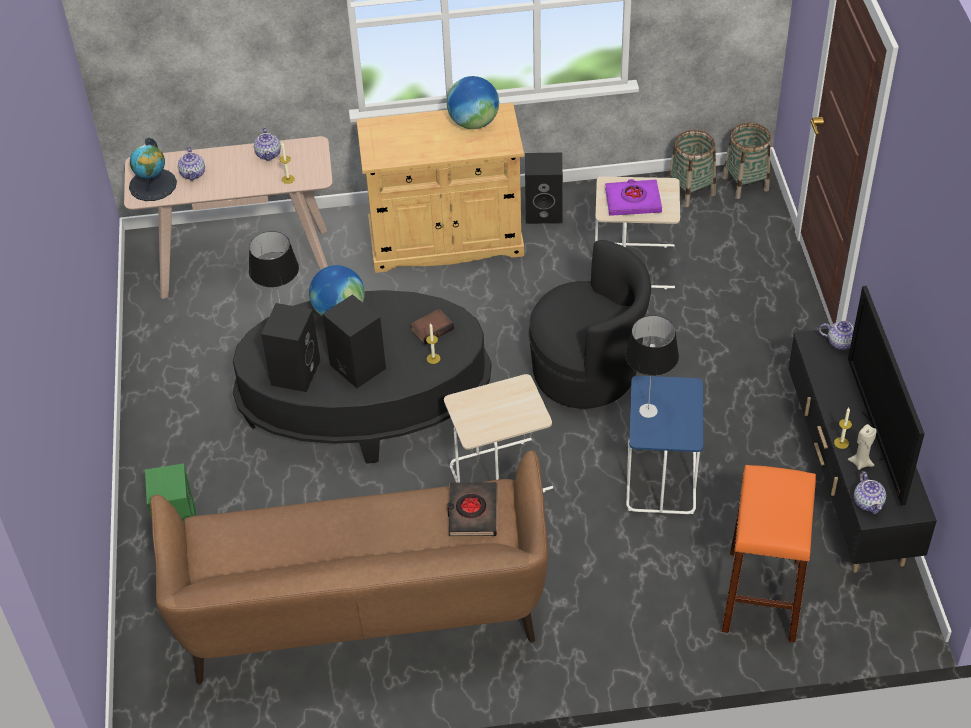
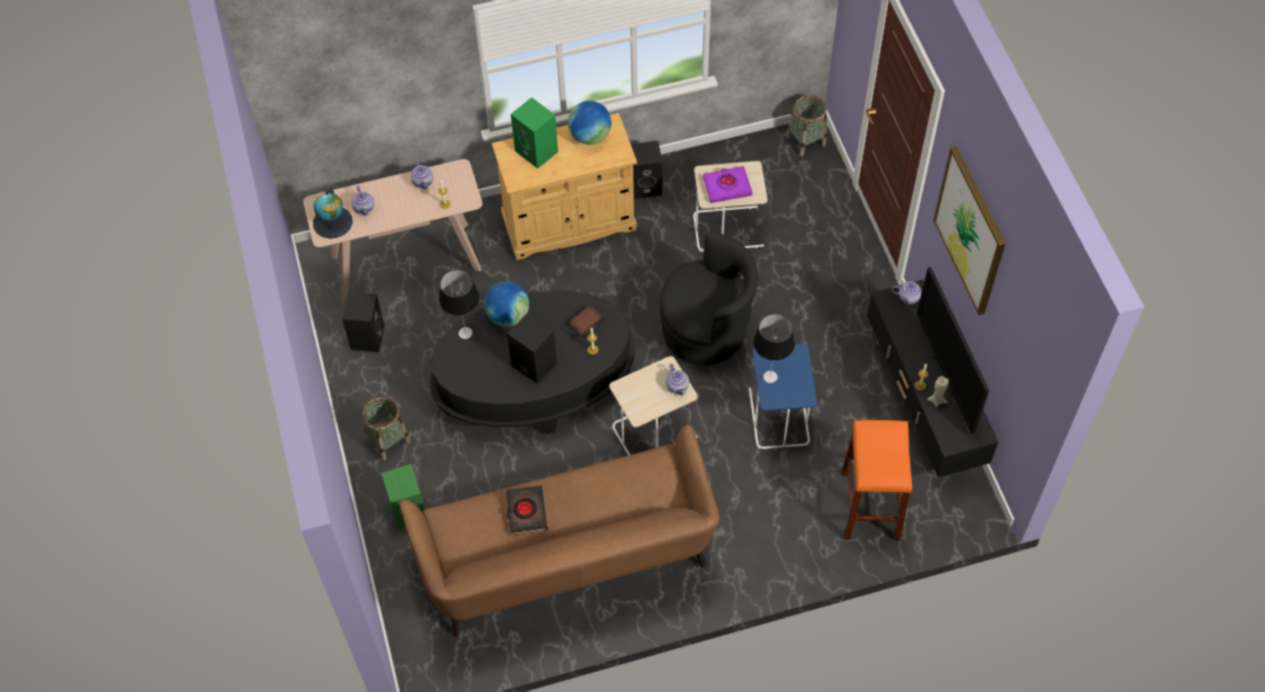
camera: 10 degrees left, 10 degrees up
(295, 372) = (484, 375): black speaker -> black speaker (367, 336)
(408, 132) = (537, 151): none -> green speaker
(472, 512) = (648, 478): black book -> black book (526, 512)
(690, 190) = (762, 152): basket -> basket (388, 440)
(868, 502) = (946, 433): teapot -> teapot (677, 386)
(918, 228) = (970, 230): none -> picture

